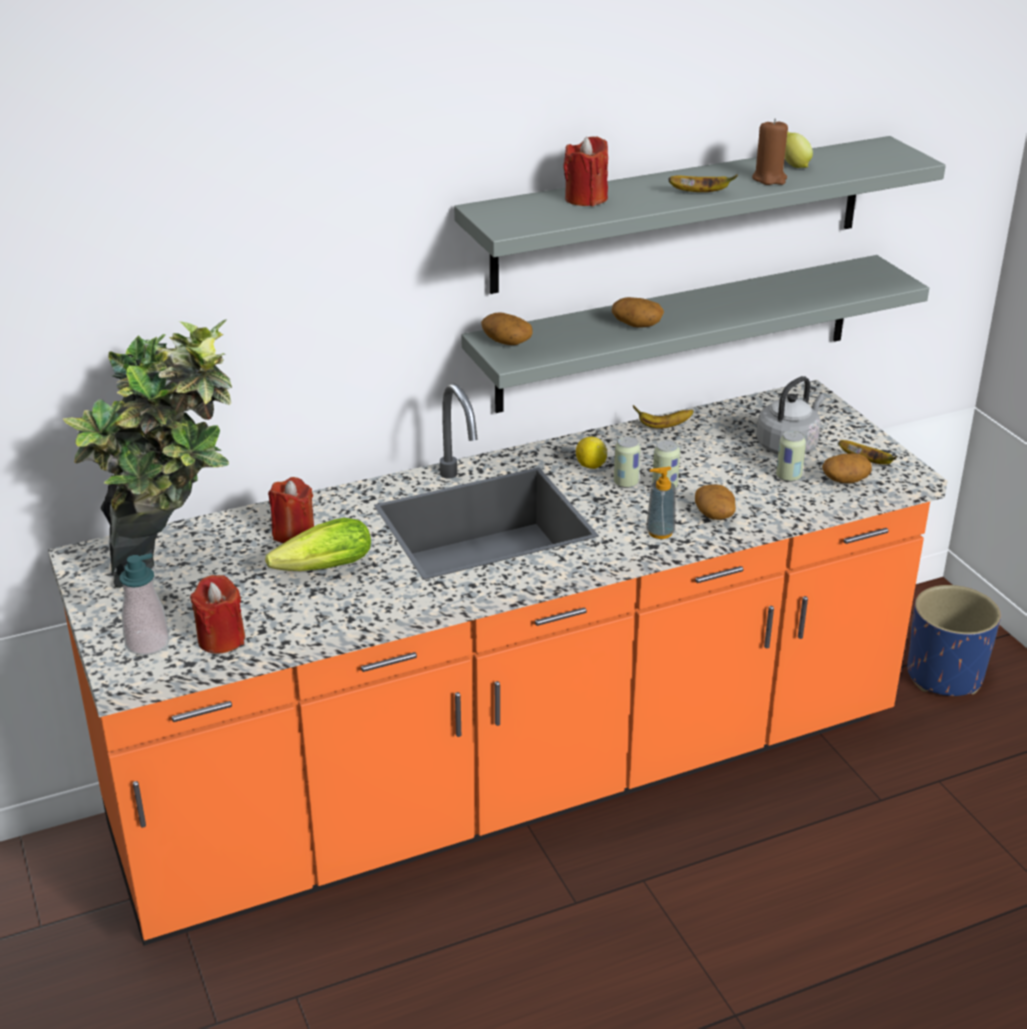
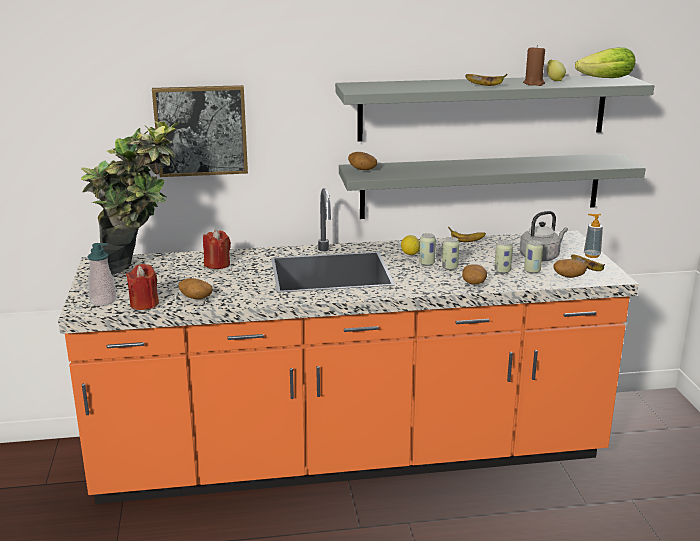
camera: 15 degrees right, 10 degrees down
(237, 312) = (201, 130): none -> picture
(319, 570) = (220, 281): lettuce -> lettuce (602, 79)
(586, 199) = (414, 84): red candle -> none
(636, 325) = (445, 168): potato -> potato (195, 297)
(660, 532) = (434, 287): soap dispenser -> soap dispenser (591, 255)
(745, 483) = (502, 271): none -> can
(945, 675) = (657, 441): blue planter -> none

